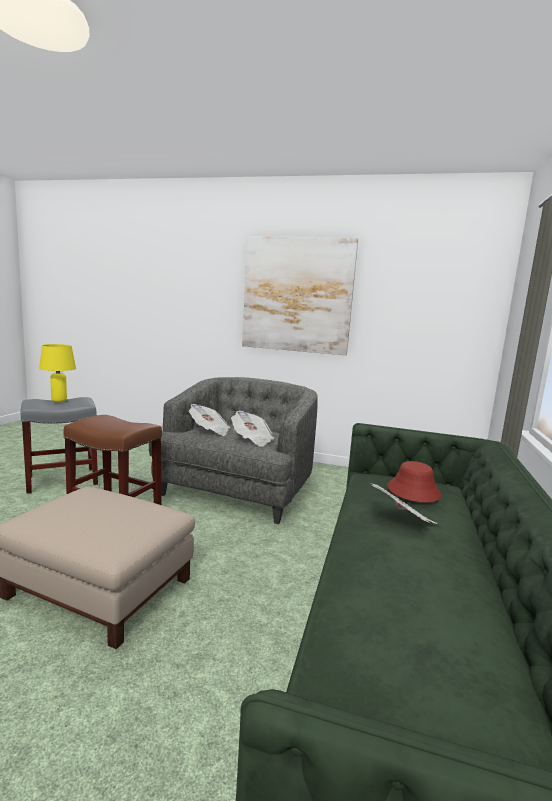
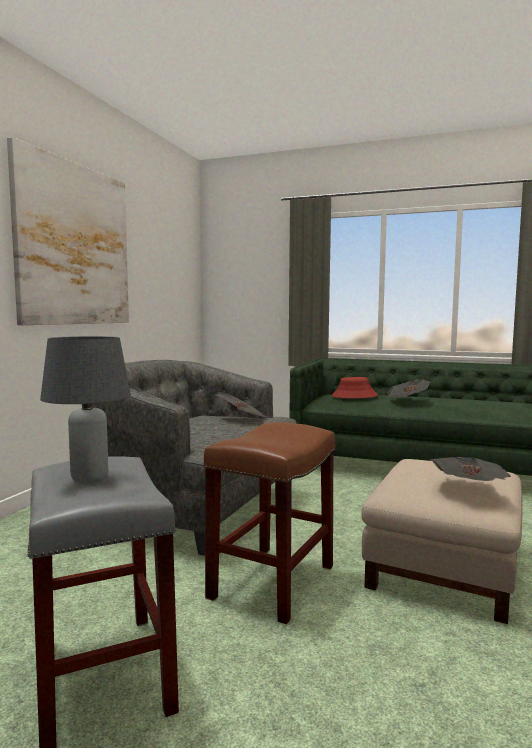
camera: 85 degrees left, 5 degrees down
(59, 401) = (88, 480): yellow table lamp -> grey table lamp
(209, 431) = (212, 429): newspaper -> newspaper (469, 489)

